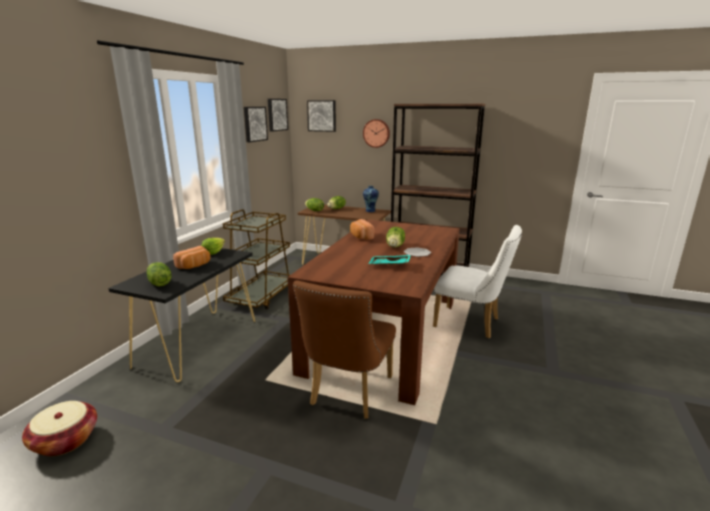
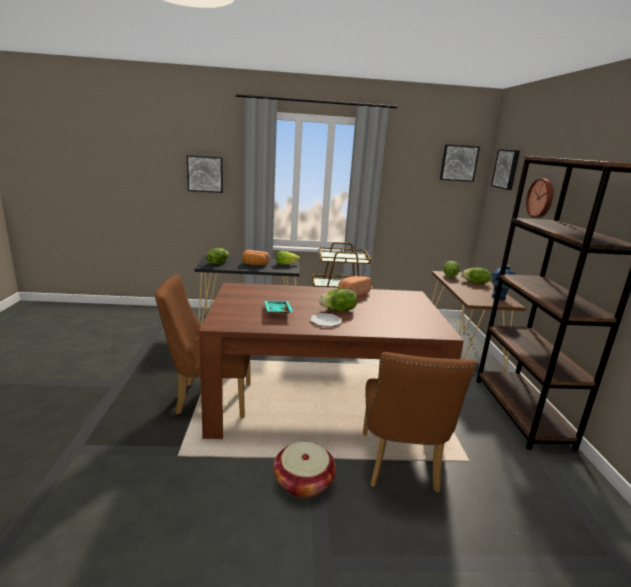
camera: 65 degrees right, 0 degrees up
(65, 440) = (137, 320): basket -> basket (303, 482)
(254, 124) = (414, 168): picture -> picture (205, 174)
(471, 324) = (399, 466): white chair -> brown chair

